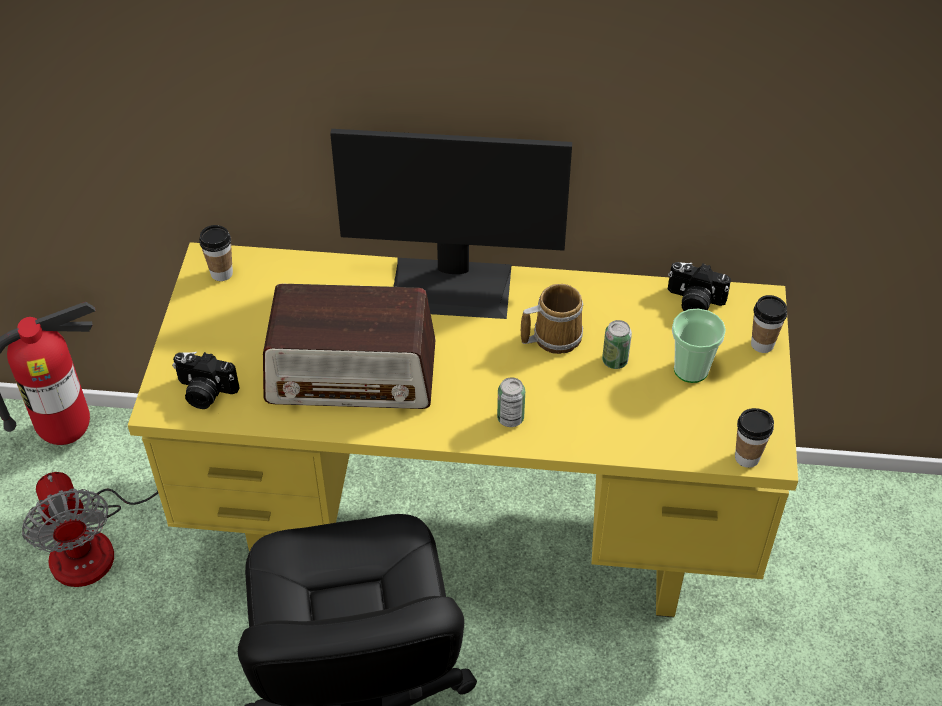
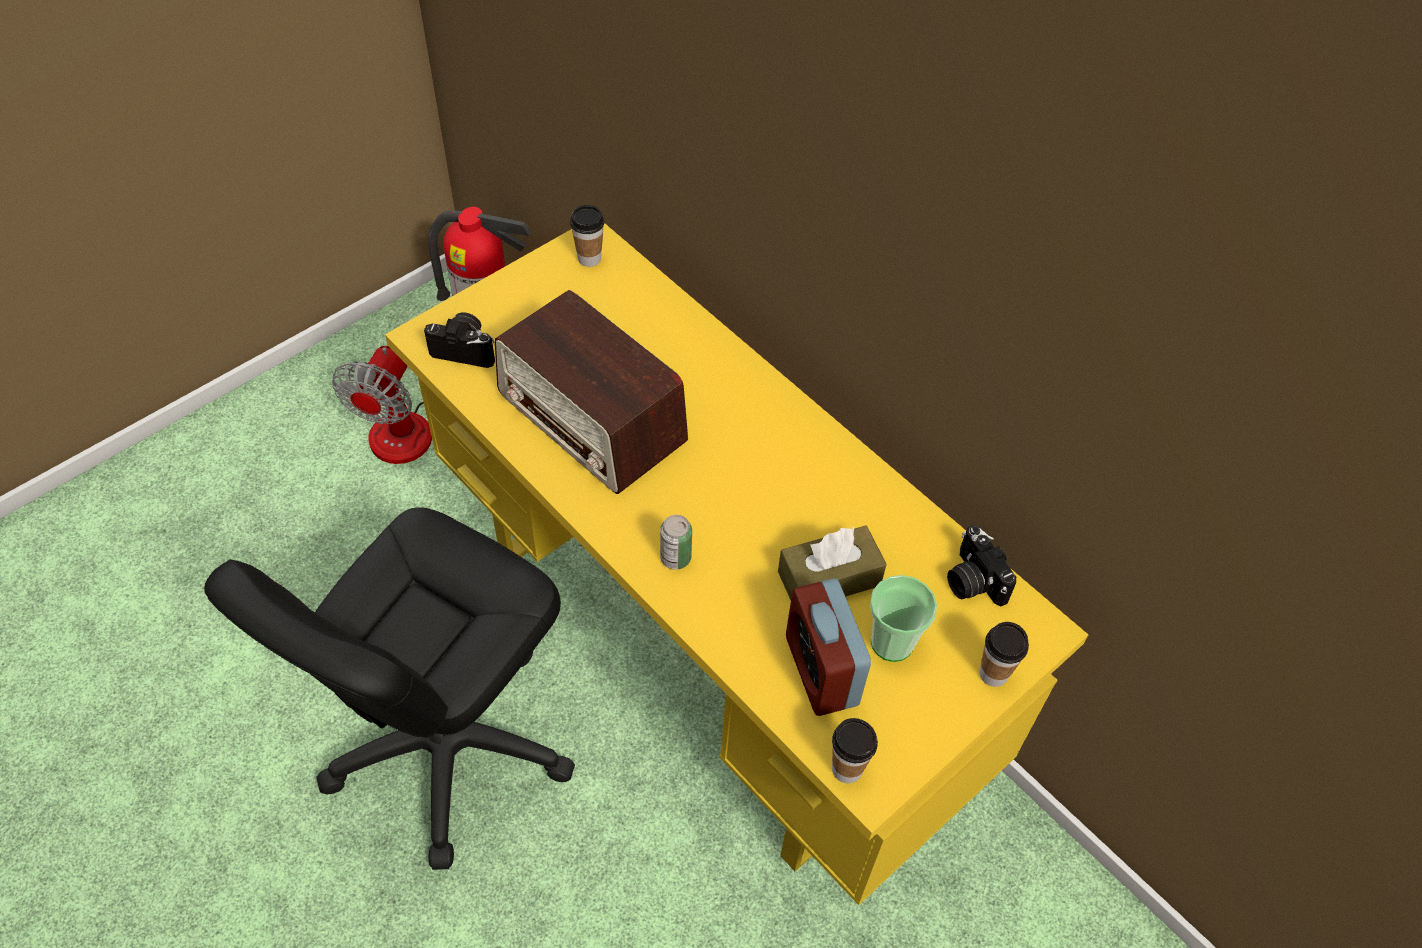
camera: 40 degrees right, 5 degrees up
(204, 392) = (466, 349): camera -> camera turned 135 degrees clockwise
(452, 286) = (762, 402): monitor -> none
(553, 336) = (799, 513): mug -> none
(615, 361) = (829, 578): can -> brown tissue box
(671, 416) = (821, 671): none -> alarm clock

